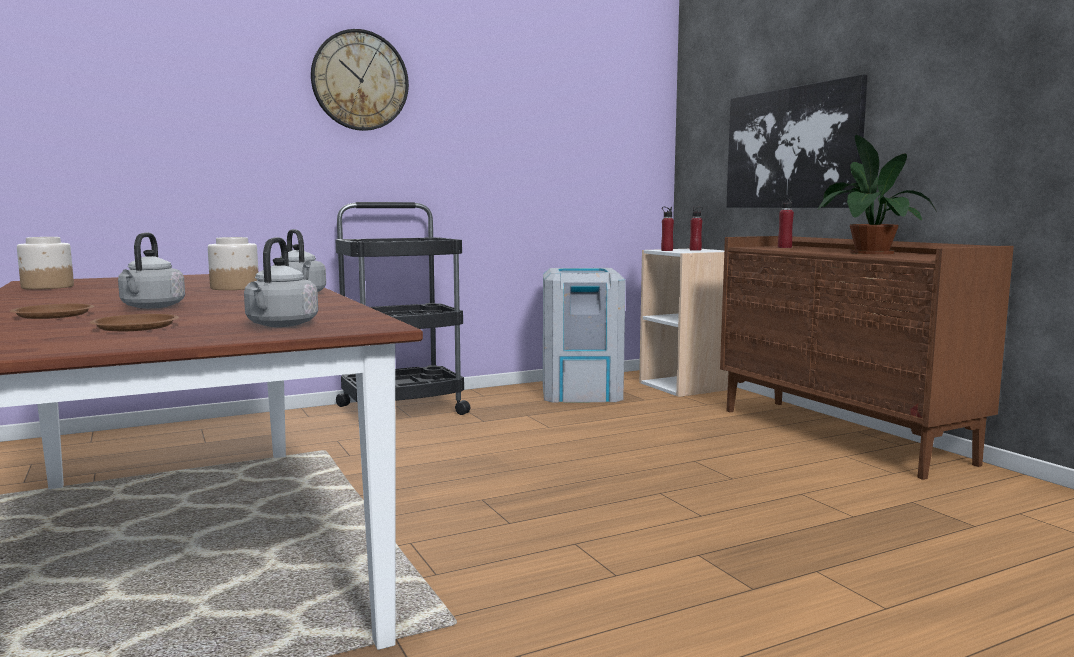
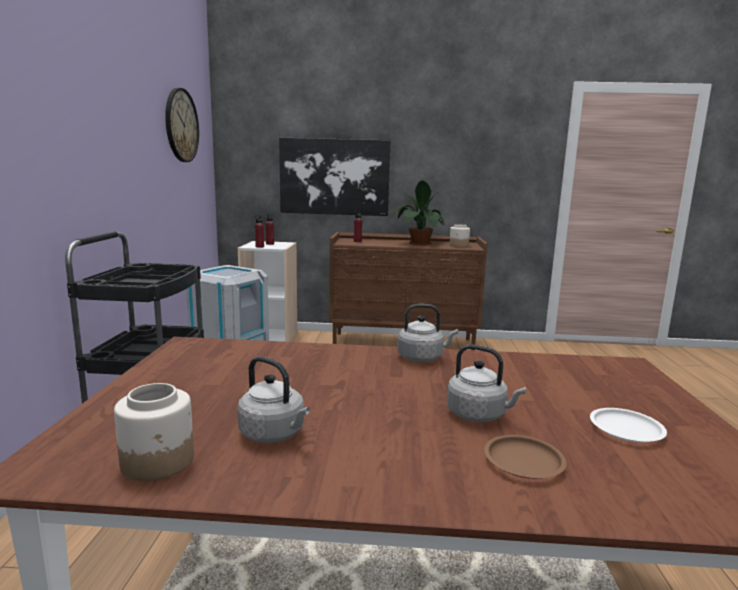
camera: 60 degrees left, 5 degrees up
(135, 327) = (625, 429): brown plate -> white plate
(234, 288) = (332, 371): jar -> jar (459, 245)
(280, 325) = (623, 385): grey kettle -> grey kettle (274, 434)
(360, 80) = (54, 99): wall clock -> wall clock (181, 125)

